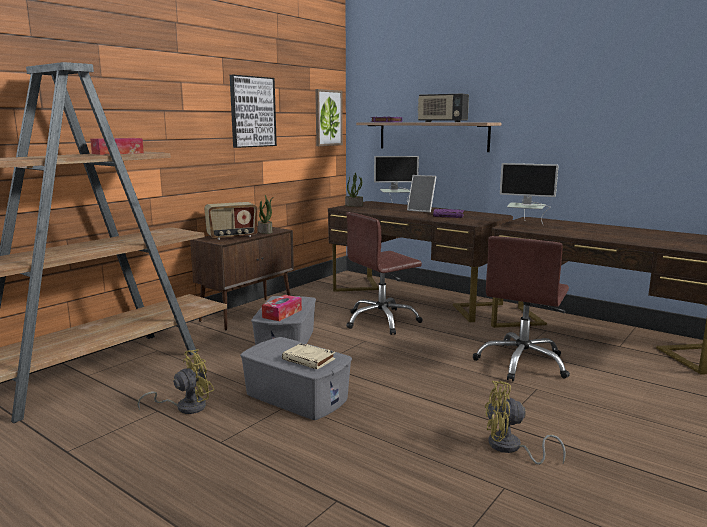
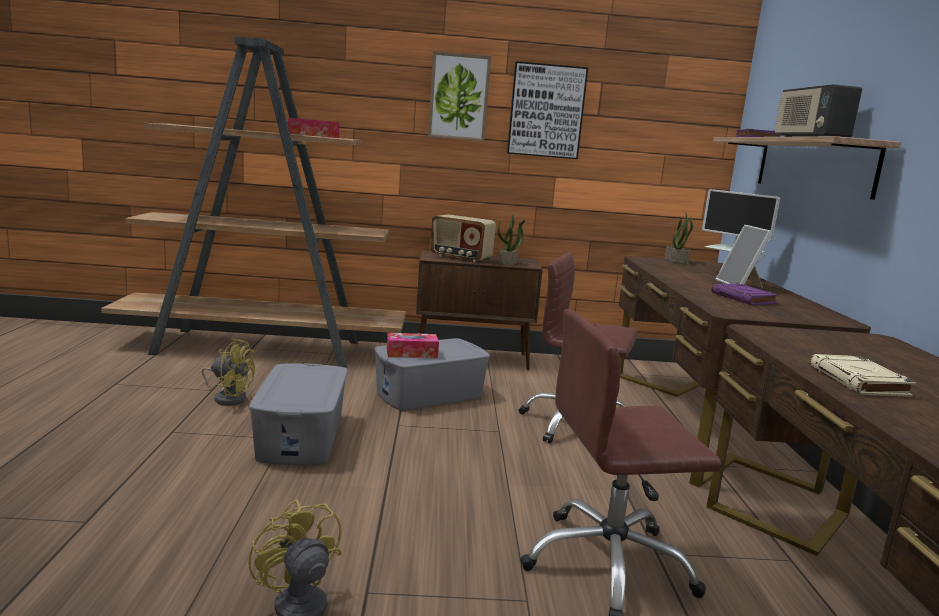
camera: 50 degrees right, 0 degrees up
(309, 360) = (296, 393): beige book -> beige book (859, 382)
(328, 118) = (695, 131): picture -> picture (459, 97)
(525, 224) = (818, 339): monitor -> none

